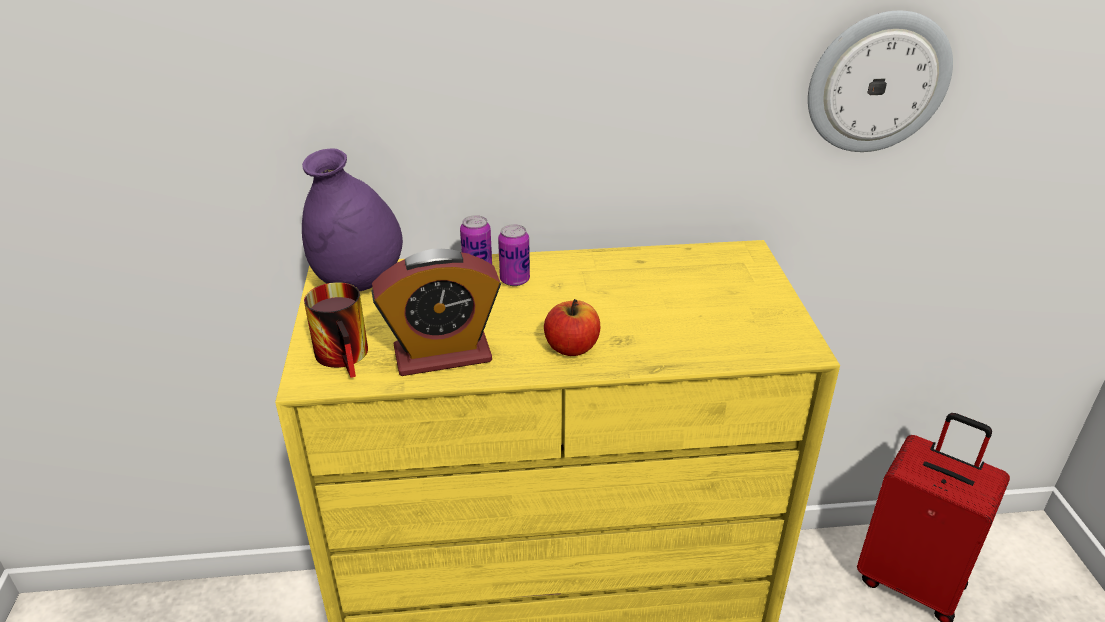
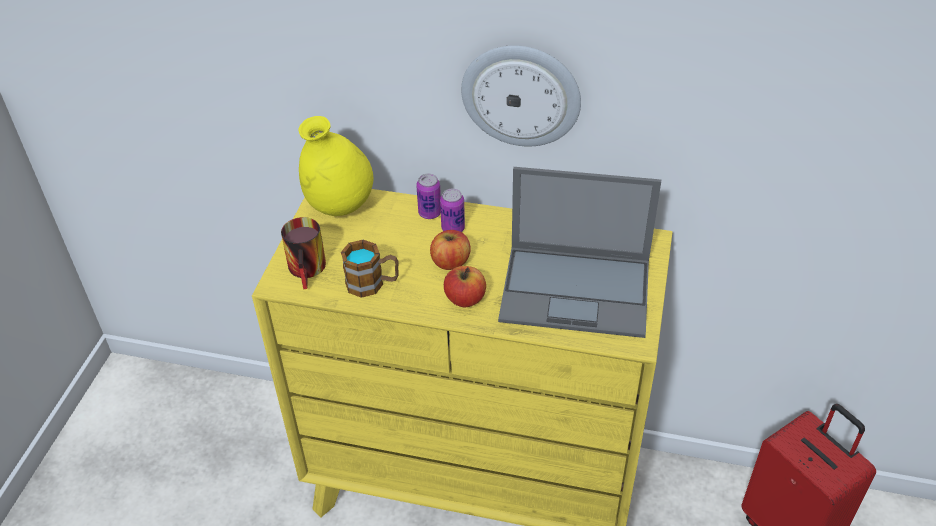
camera: 20 degrees right, 10 degrees up
(358, 283) = (340, 207): purple vase -> yellow vase
(442, 355) = (372, 284): alarm clock -> mug
(531, 313) = (450, 262): none -> apple
(701, 312) = (577, 290): none -> laptop
(877, 82) = (778, 127): wall clock -> wall clock (521, 95)

